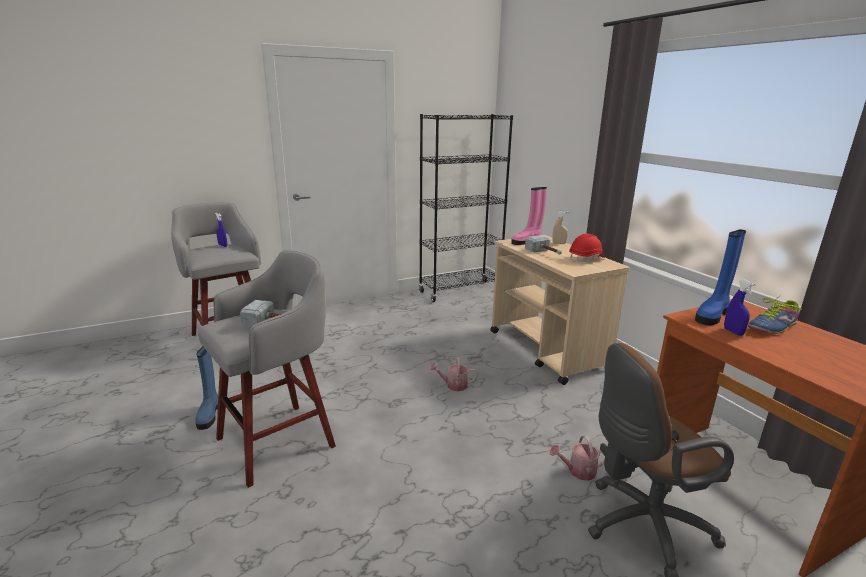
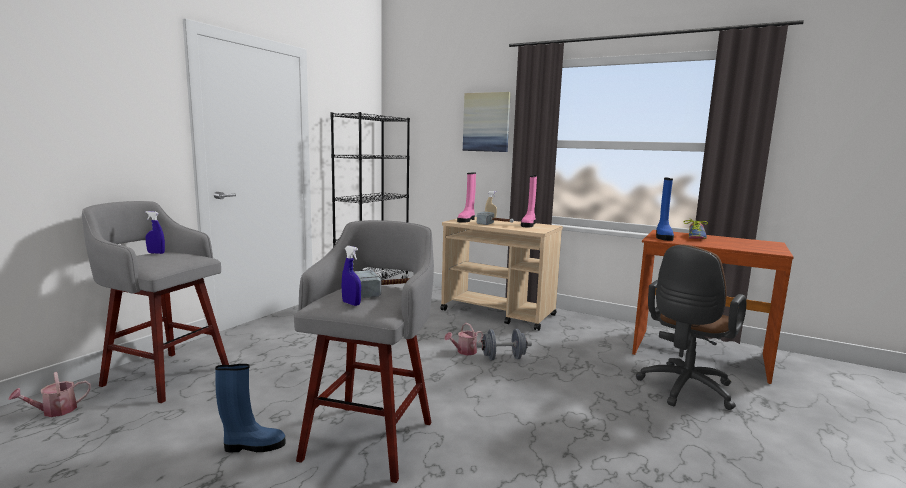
camera: 35 degrees left, 10 degrees down
(209, 414) = (253, 446): blue boot -> blue boot turned 60 degrees counterclockwise
(481, 405) = (503, 358): none -> grey dumbbell
(578, 471) = (616, 375): watering can -> watering can (54, 411)
(580, 124) = (486, 122): none -> picture
(586, 259) = (528, 225): red hard hat -> pink boot
(733, 332) = (687, 241): blue spray bottle -> blue spray bottle (351, 303)

